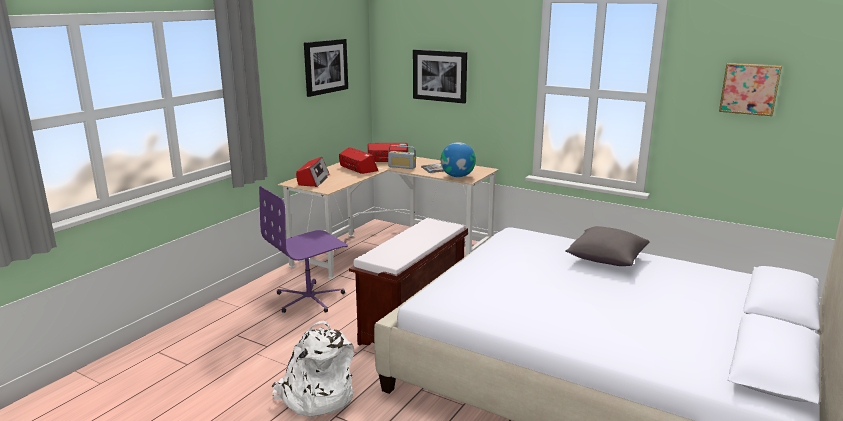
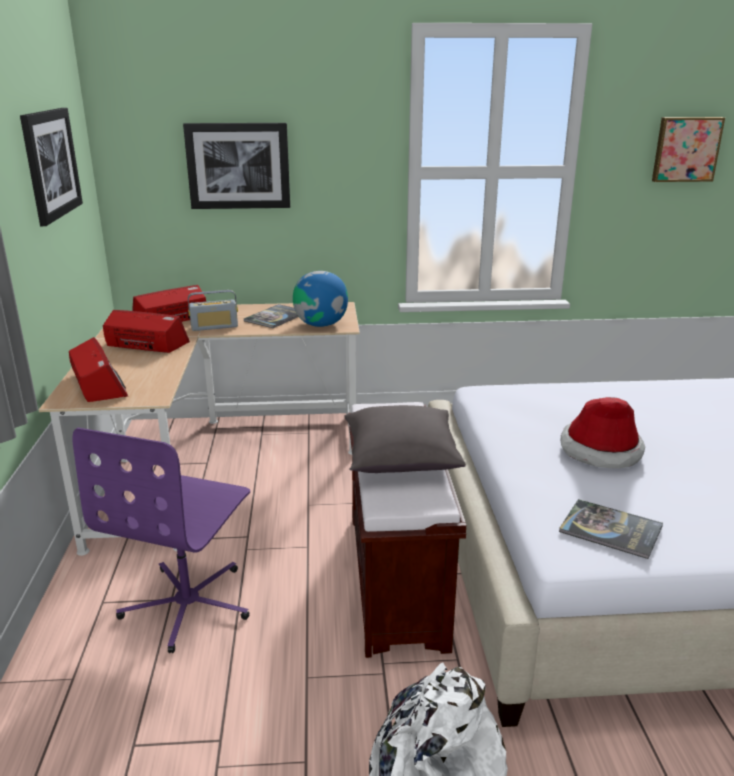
camera: 35 degrees left, 5 degrees up
(464, 300) = (610, 529): none -> book
(527, 271) = (600, 450): none -> hat
(606, 259) = (642, 402): grey pillow -> grey pillow (401, 459)

